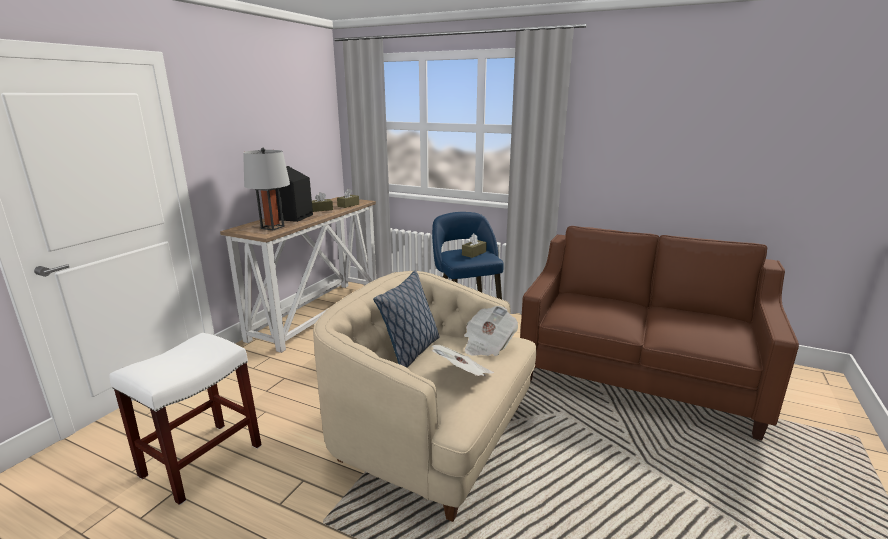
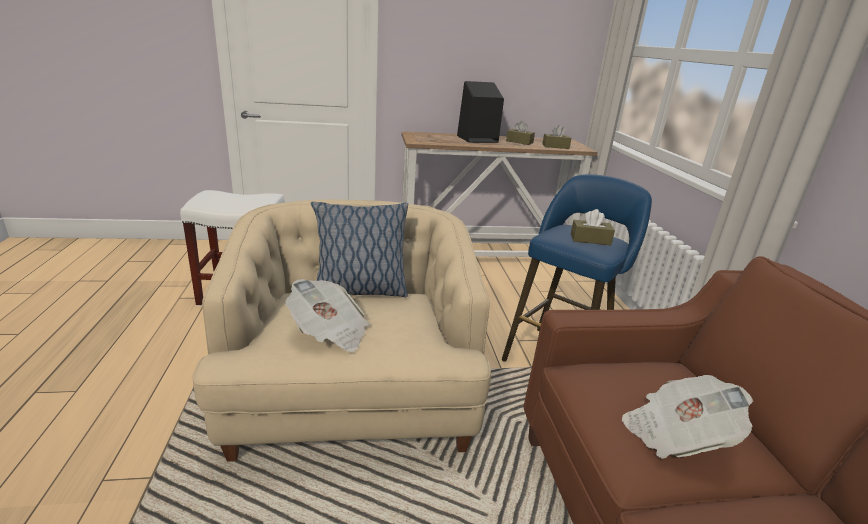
camera: 55 degrees right, 5 degrees up
(272, 227) = (437, 139): grey table lamp -> none
(487, 345) = (420, 332): newspaper -> newspaper (676, 435)

